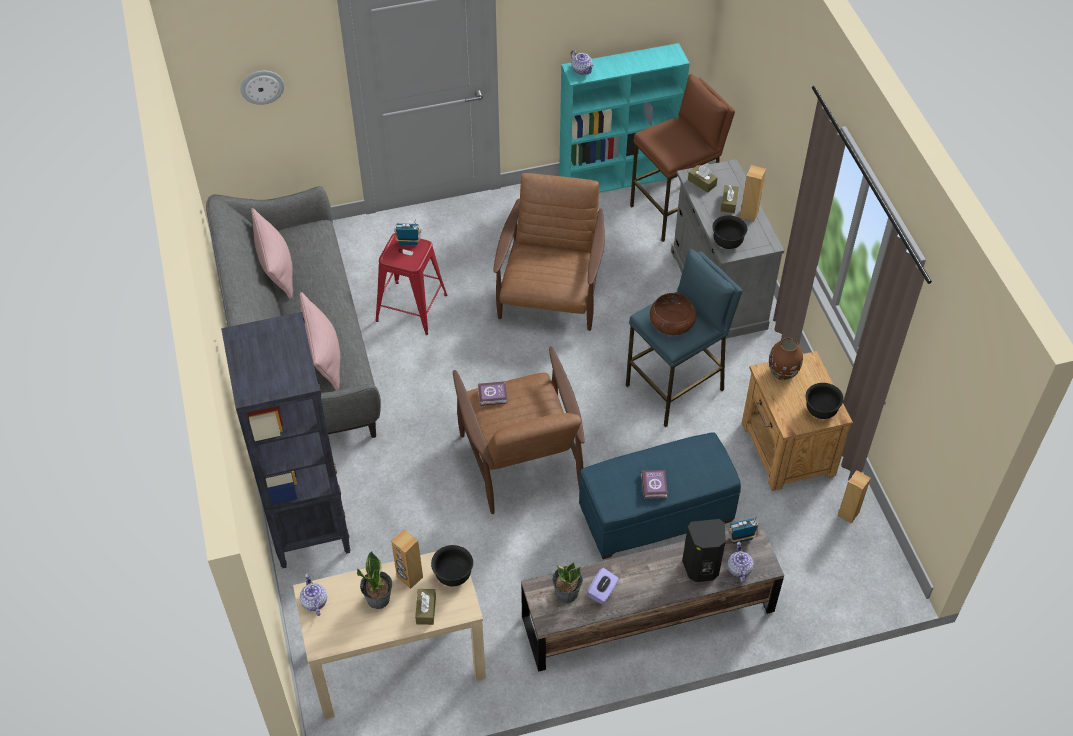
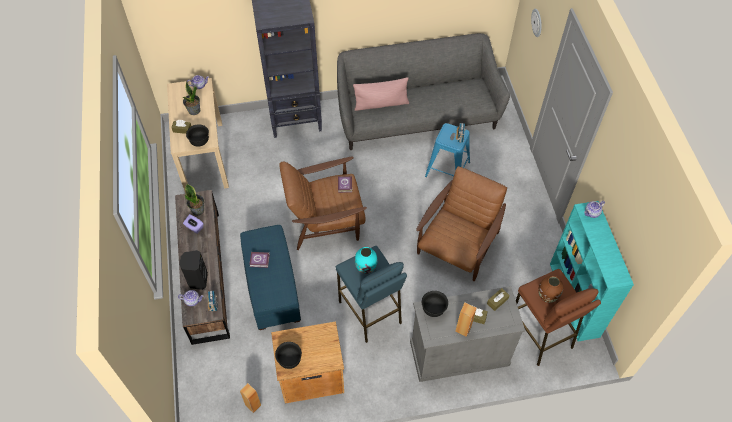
camera: 95 degrees right, 5 degrees up
(276, 268) = (451, 83): pink pillow -> none
(409, 577) = (203, 123): brown speaker -> none
(412, 308) = (447, 169): red stool -> blue stool
(551, 293) = (457, 246): brown armchair -> brown armchair turned 75 degrees counterclockwise
(671, 322) = (366, 267): brown bowl -> turquoise vase
(783, 373) = (326, 341): brown vase -> brown vase (547, 296)

